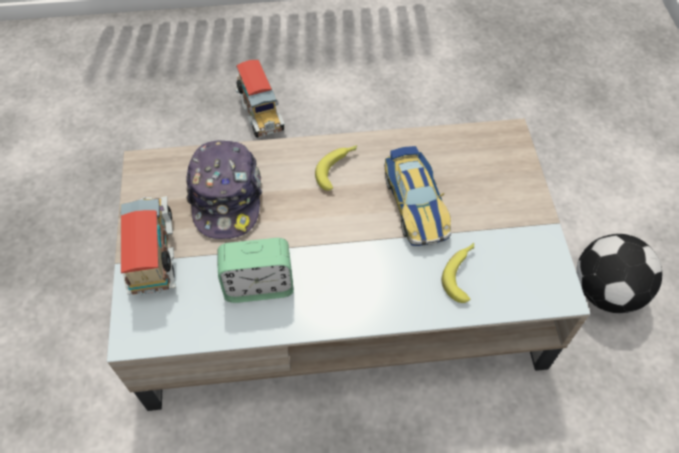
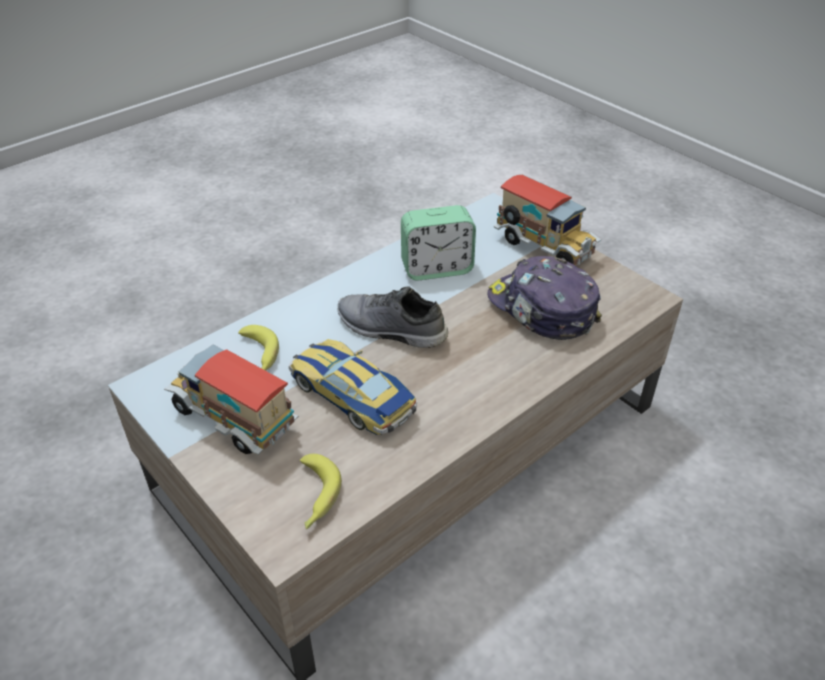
camera: 145 degrees right, 15 degrees down
(259, 286) = (436, 268): alarm clock -> alarm clock turned 150 degrees counterclockwise
(260, 115) = (713, 598): toy truck -> toy truck (235, 419)
(337, 168) = (465, 386): banana -> banana (315, 497)
(349, 242) = (390, 330): none -> grey shoe
(606, 292) = (93, 616): football -> none

